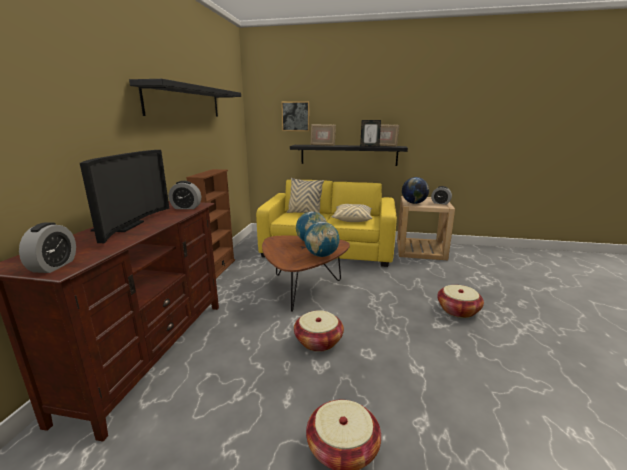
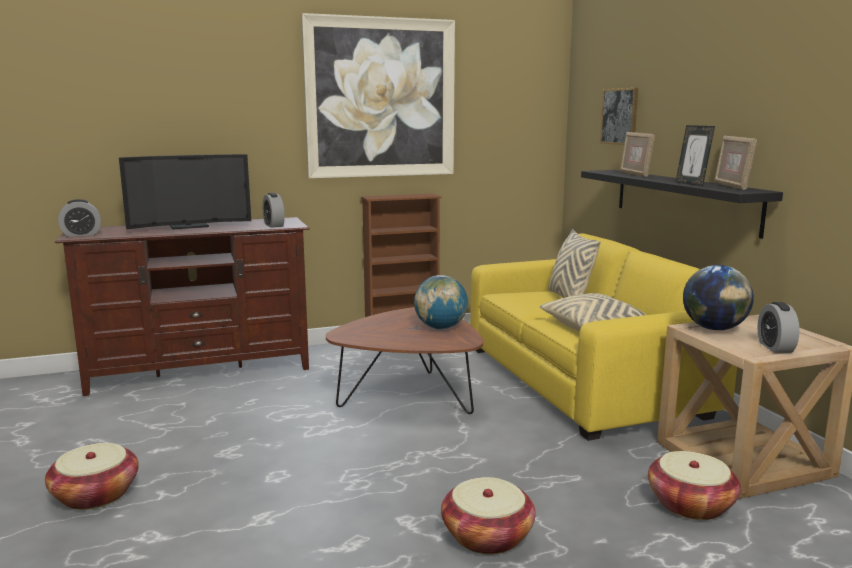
camera: 60 degrees right, 5 degrees down
(185, 102) = (380, 98): black shelf -> picture
(318, 341) = (281, 439): basket -> basket (690, 505)
(321, 255) = (395, 342): globe -> none

